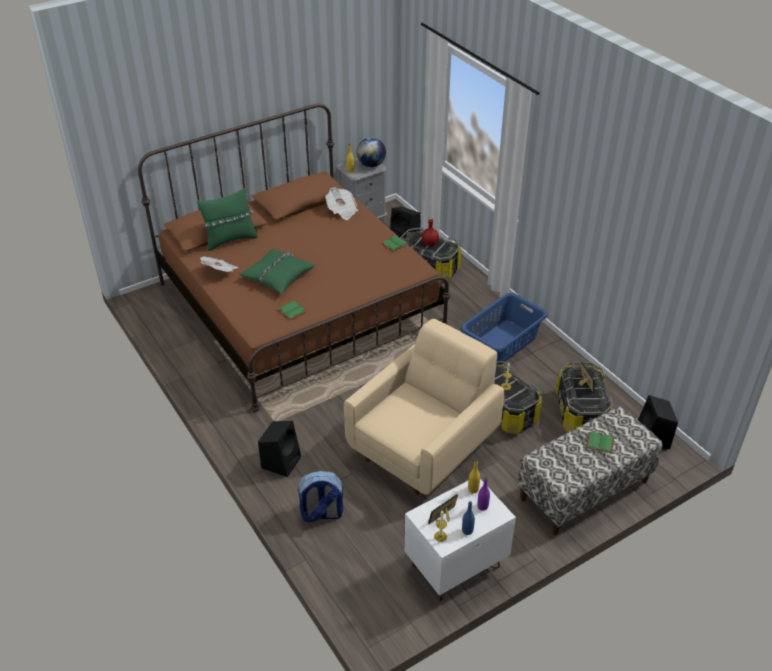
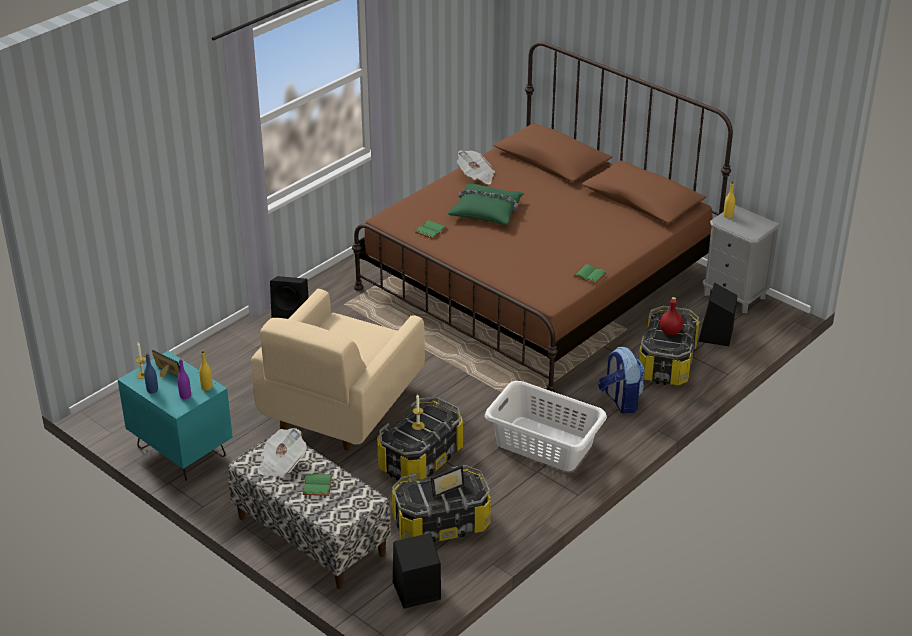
camera: 75 degrees right, 5 degrees down
(230, 240) = (536, 170): green pillow -> none
(321, 514) = (230, 356): backpack -> backpack (620, 401)
(342, 211) = (637, 228): newspaper -> newspaper (281, 464)
(371, 165) = (752, 228): globe -> none
(423, 447) = (341, 407): beige armchair -> beige armchair turned 90 degrees clockwise
(455, 568) = (181, 452): white nightstand -> turquoise nightstand
(501, 343) = (544, 443): blue laundry basket -> white laundry basket

